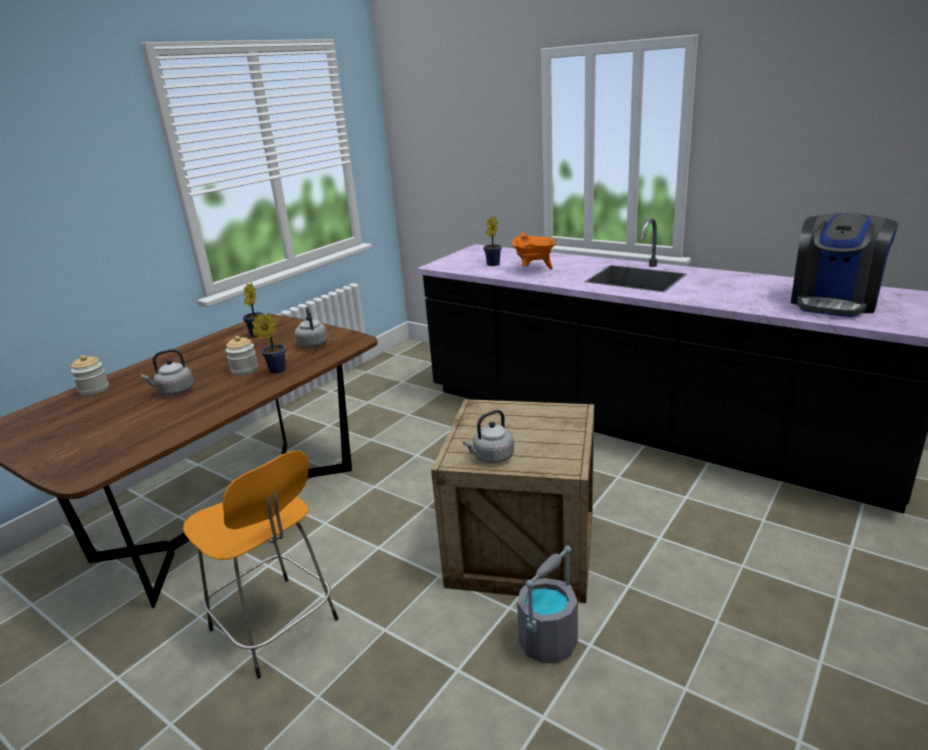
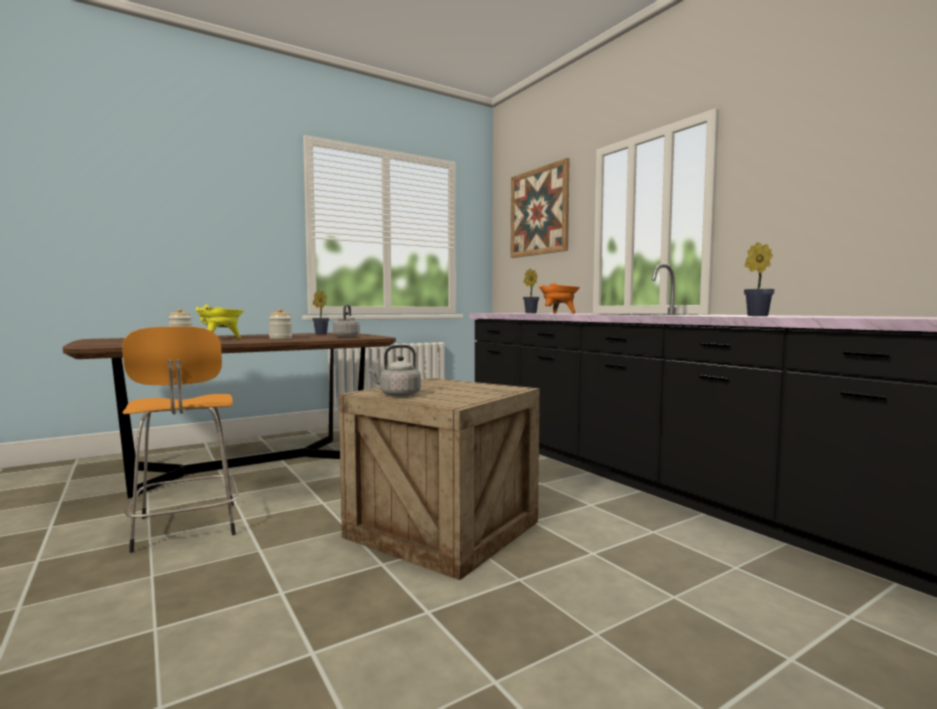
camera: 20 degrees right, 20 degrees down
(174, 391) = (220, 339): grey kettle -> yellow cooking pot
(275, 371) = (298, 339): potted plant -> potted plant (755, 316)
(459, 112) = (539, 212): none -> picture
(547, 642) = (387, 597): grey bucket -> none
(834, 302) = (841, 316): coffee machine -> none

